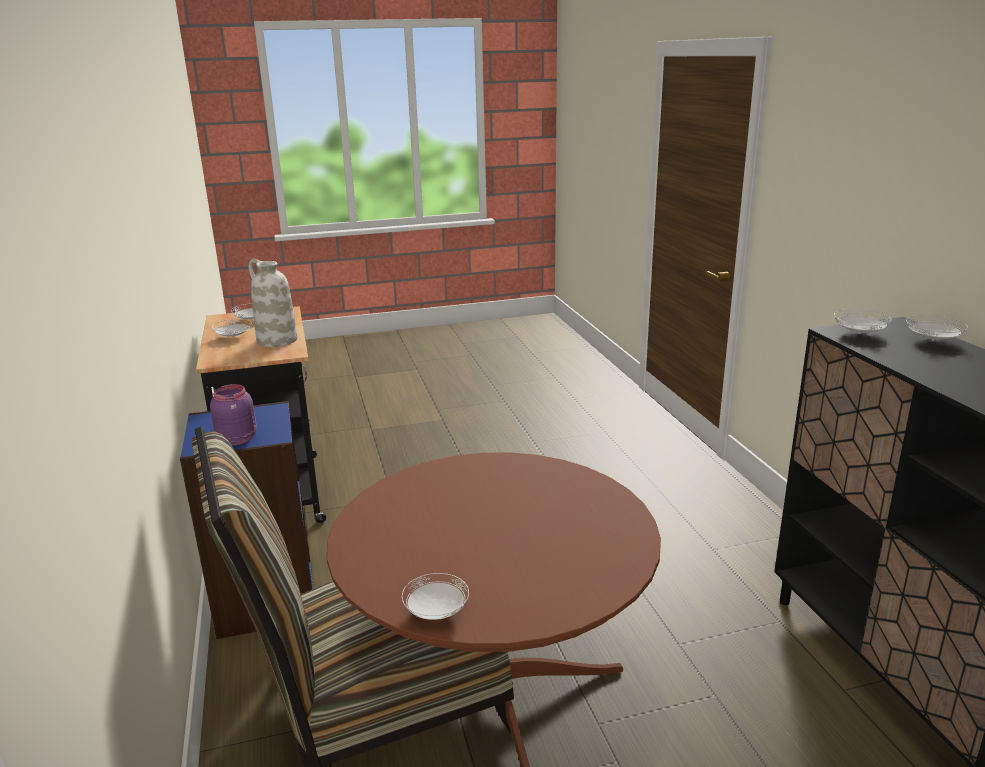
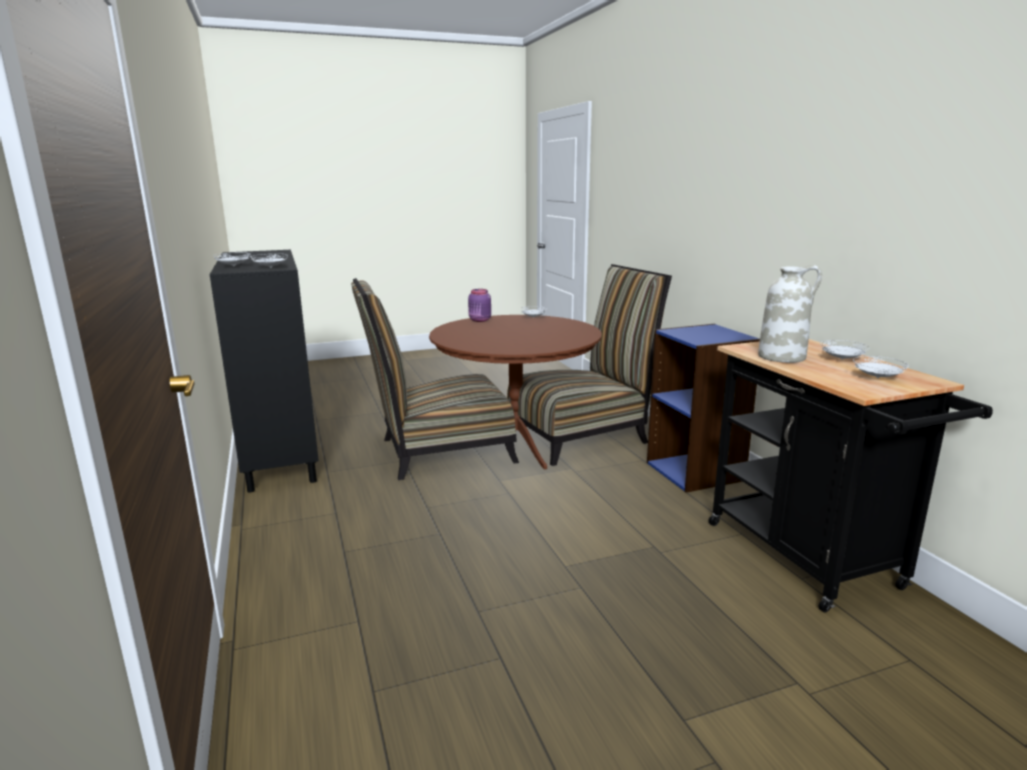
camera: 175 degrees right, 5 degrees down
(237, 439) = (694, 329): purple jar -> purple jar (480, 320)
(630, 664) = (438, 452): none -> chair

